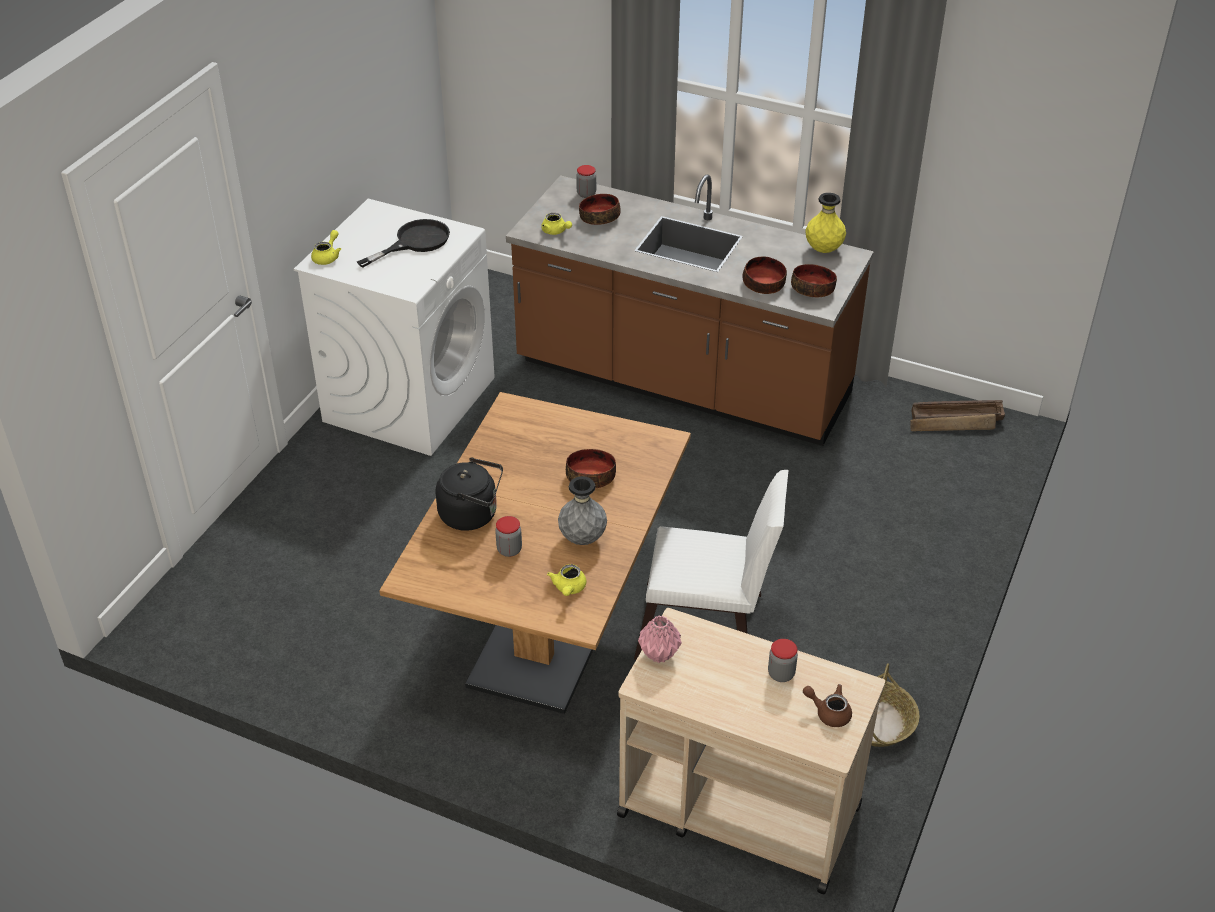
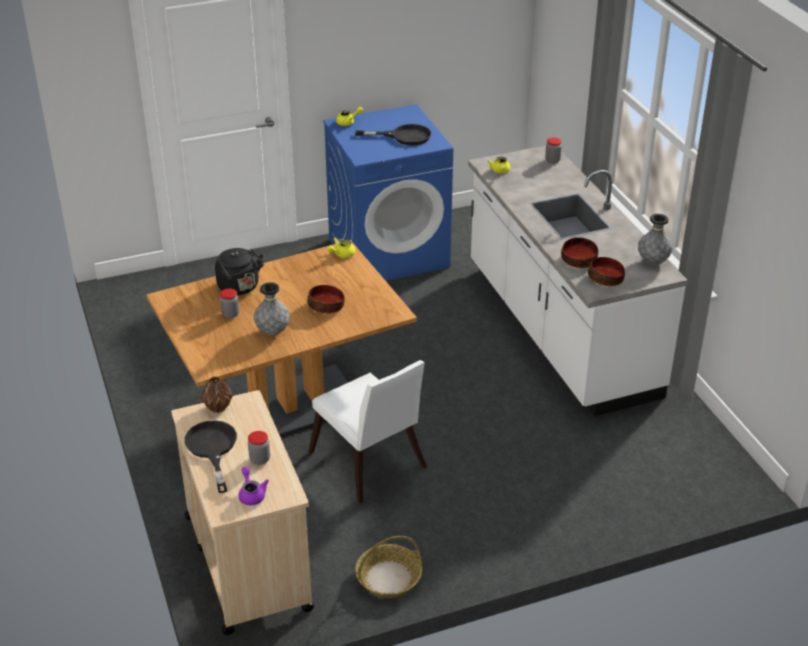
camera: 45 degrees right, 5 degrees down
(409, 399) = (389, 252): white washing machine -> blue washing machine
(568, 588) = (227, 349): yellow teapot -> yellow teapot (341, 254)
(600, 217) = (539, 176): bowl -> none
(660, 654) = (218, 408): pink vase -> brown vase
(682, 381) = (559, 330): brown counter -> white counter
(723, 699) = (212, 449): none -> black frying pan
(823, 250) = (653, 262): yellow vase -> grey vase
(829, 712) = (251, 494): brown teapot -> purple teapot
(956, 422) = (712, 458): crate -> none

